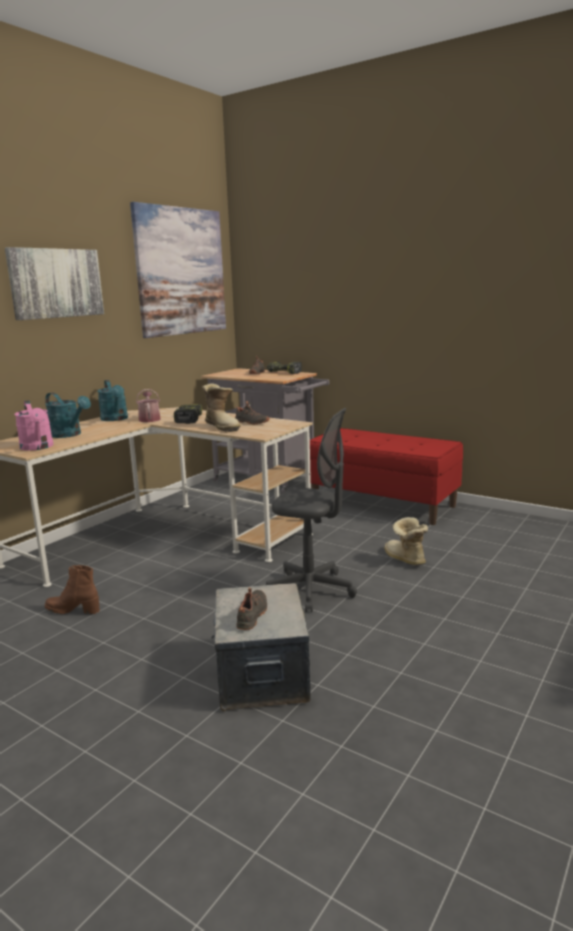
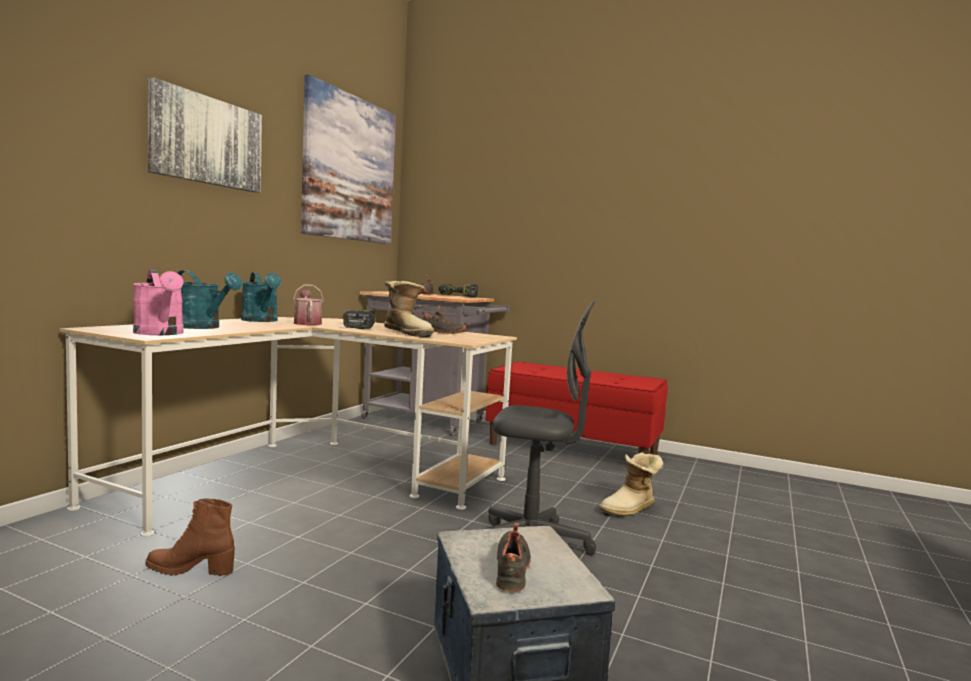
camera: 10 degrees left, 10 degrees down
(404, 559) = (630, 510): boot -> boot turned 90 degrees counterclockwise

